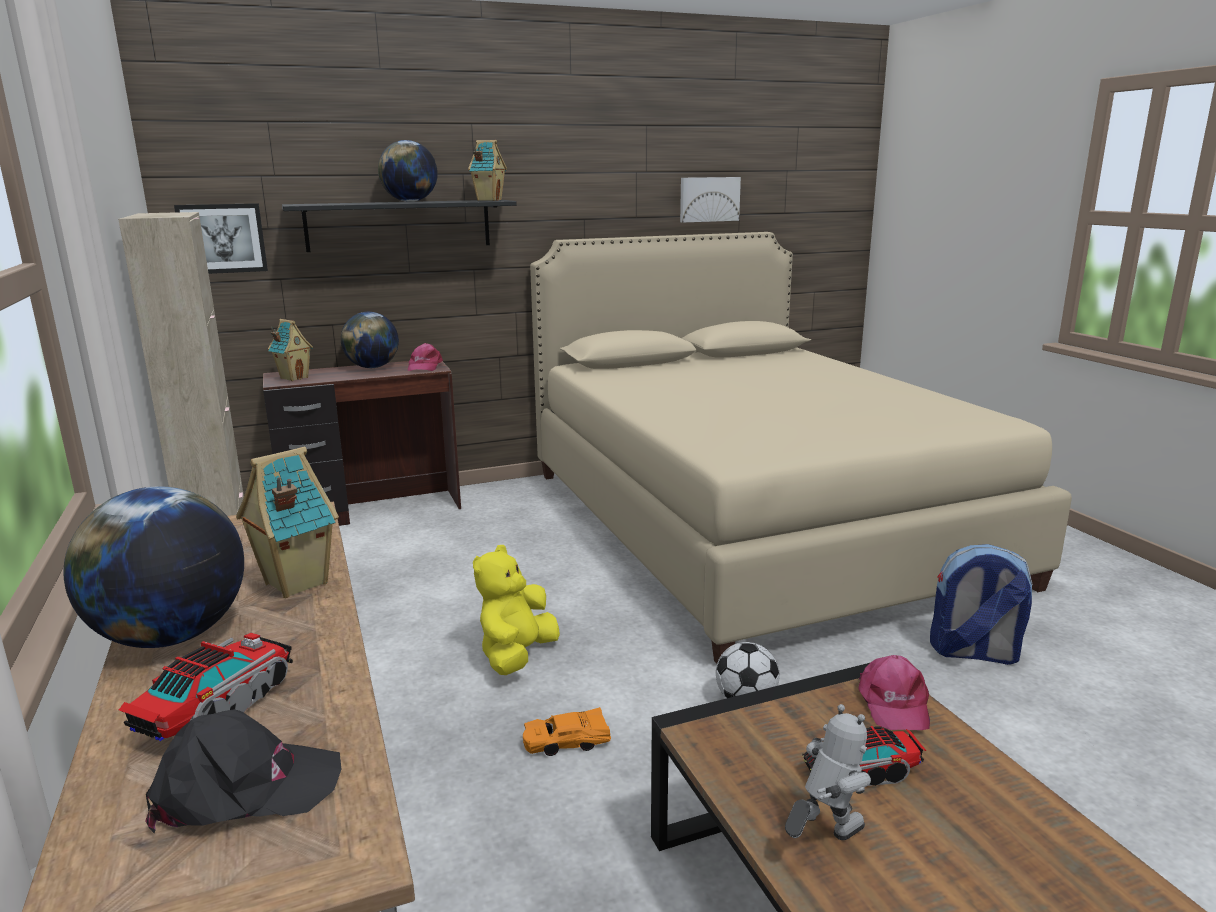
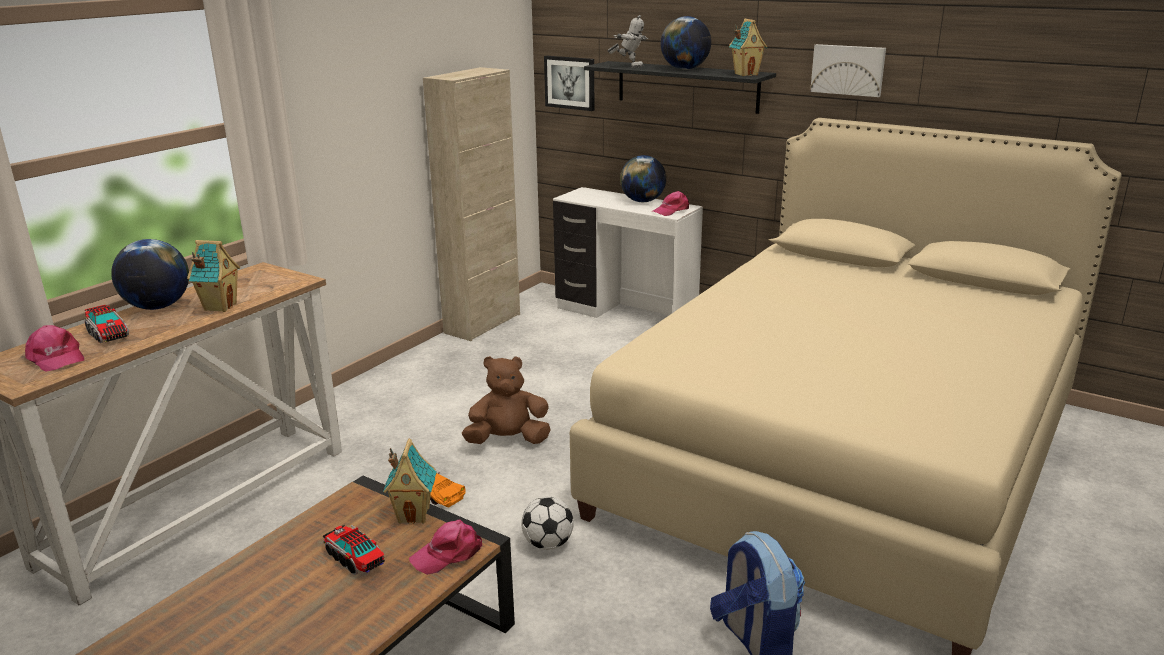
camera: 55 degrees right, 5 degrees up
(219, 706) = (108, 334): toy truck -> toy truck turned 60 degrees clockwise
(243, 789) = (55, 358): black cap -> pink cap
(294, 378) = (584, 196): toy house -> toy house (414, 515)
(373, 511) = (625, 315): brown desk -> white desk
(517, 656) = (508, 440): yellow plush toy -> brown plush toy
(709, 199) = (1014, 94): picture -> picture (848, 70)
(824, 838) = (282, 560): toy robot -> toy robot (628, 67)

